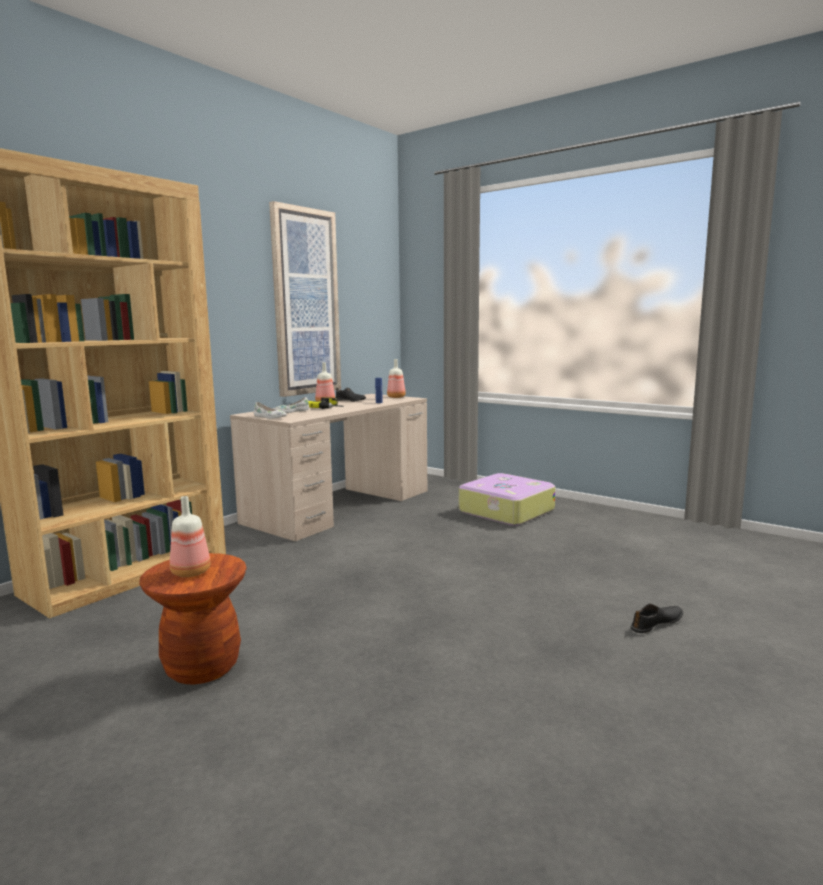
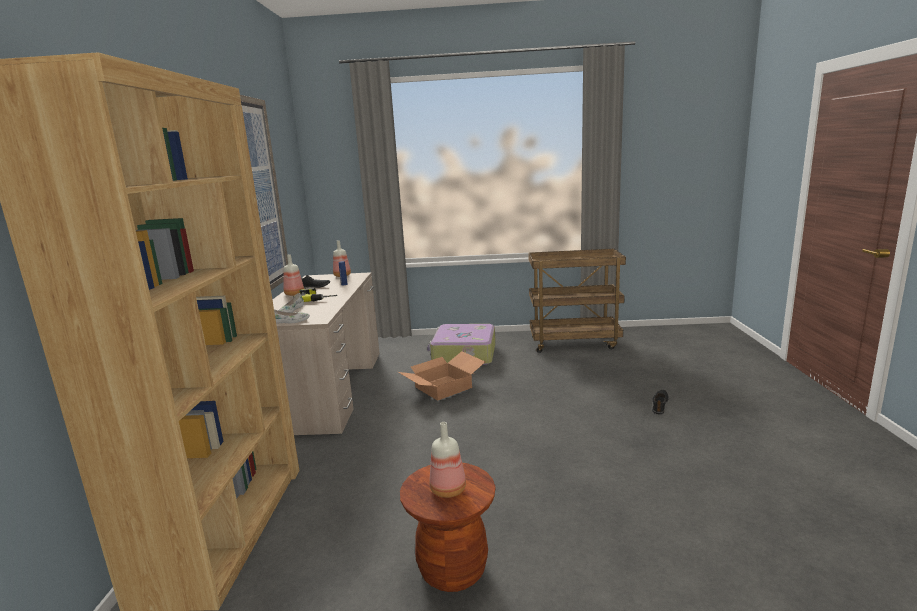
camera: 35 degrees left, 5 degrees up
(436, 532) = (443, 387): none -> cardboard box
(656, 532) = (574, 342): none -> brown cart

